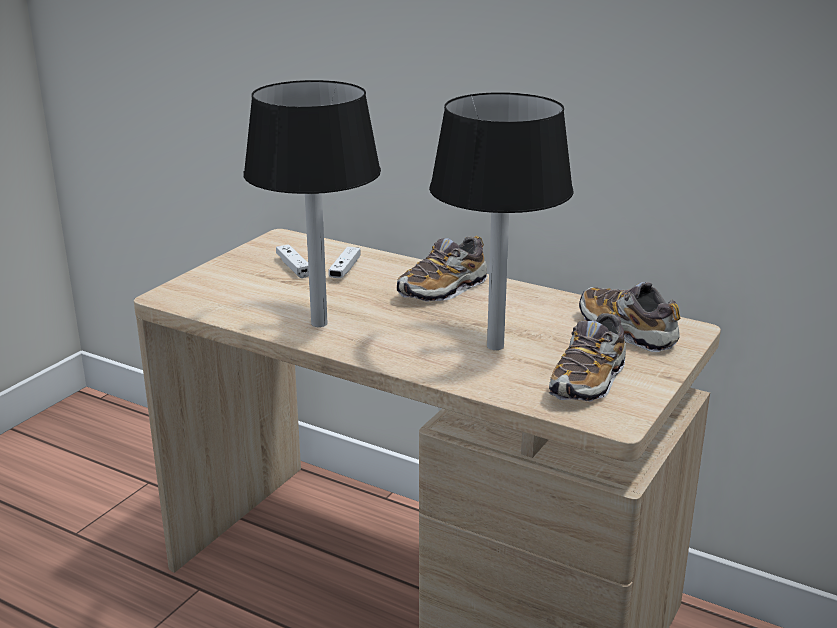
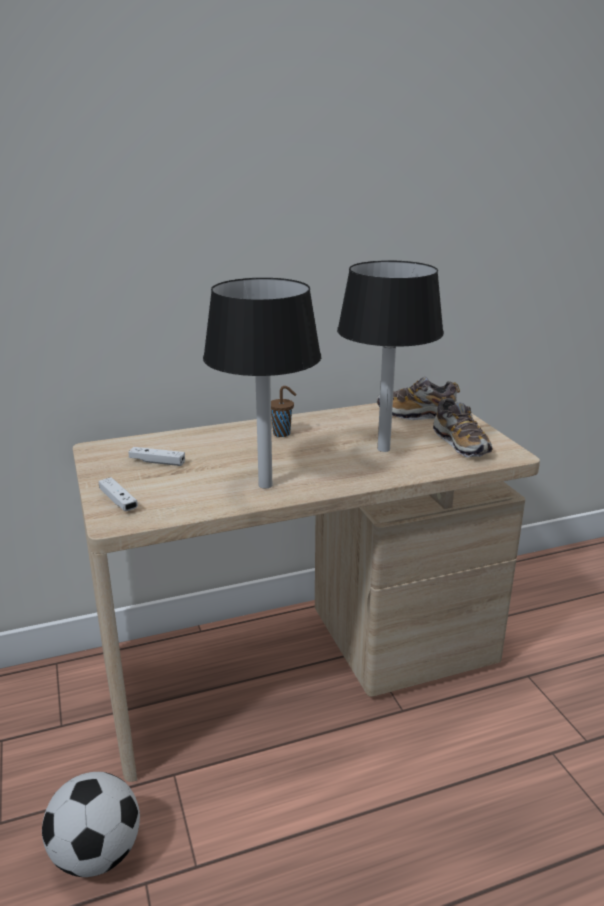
camera: 50 degrees left, 0 degrees up
(86, 598) = (97, 854): none -> football
(345, 270) = (196, 449): white game controller -> white game controller (118, 501)
(443, 290) = (283, 434): shoe -> brown cup

